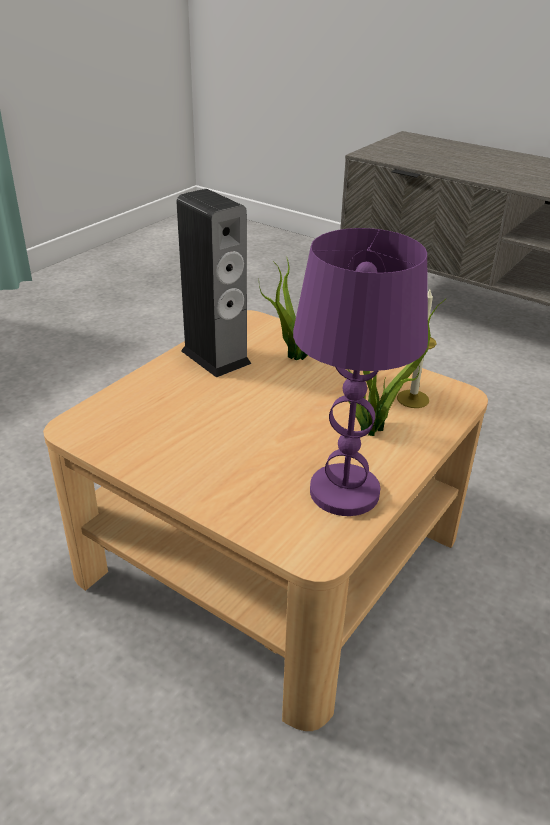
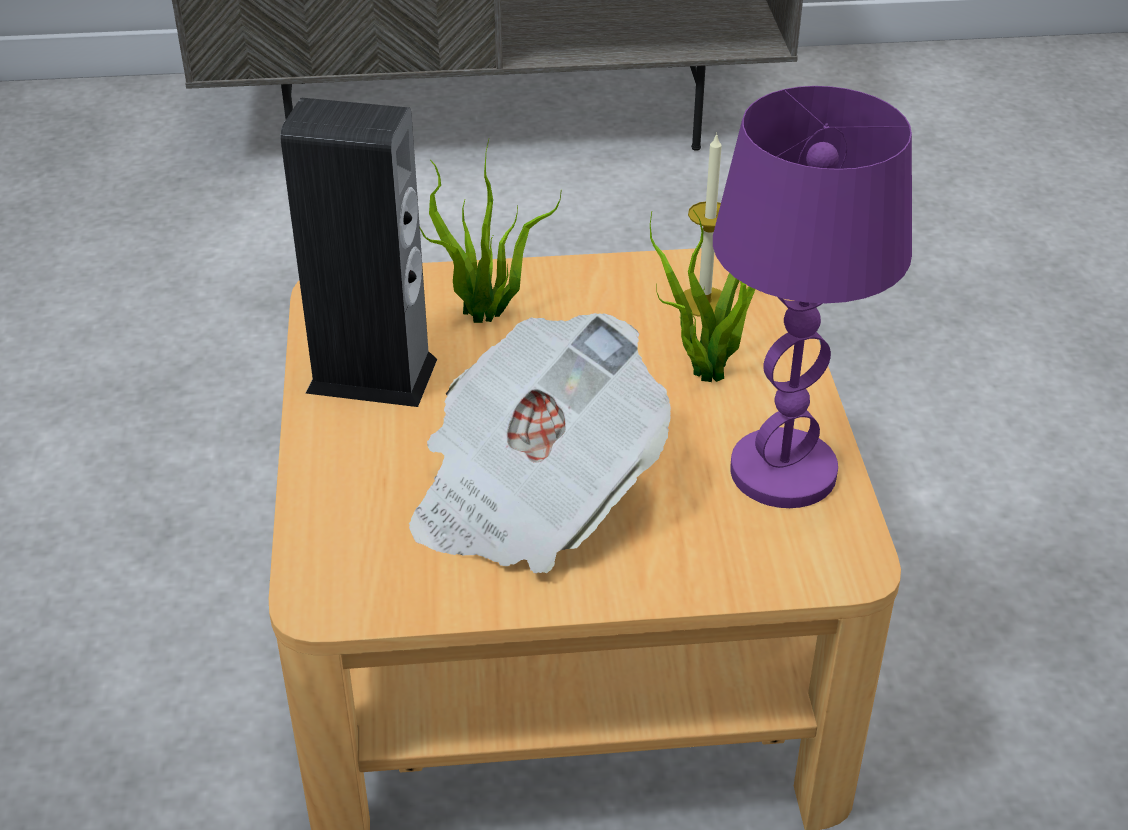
camera: 40 degrees left, 5 degrees up
(211, 435) = (532, 494): none -> newspaper

